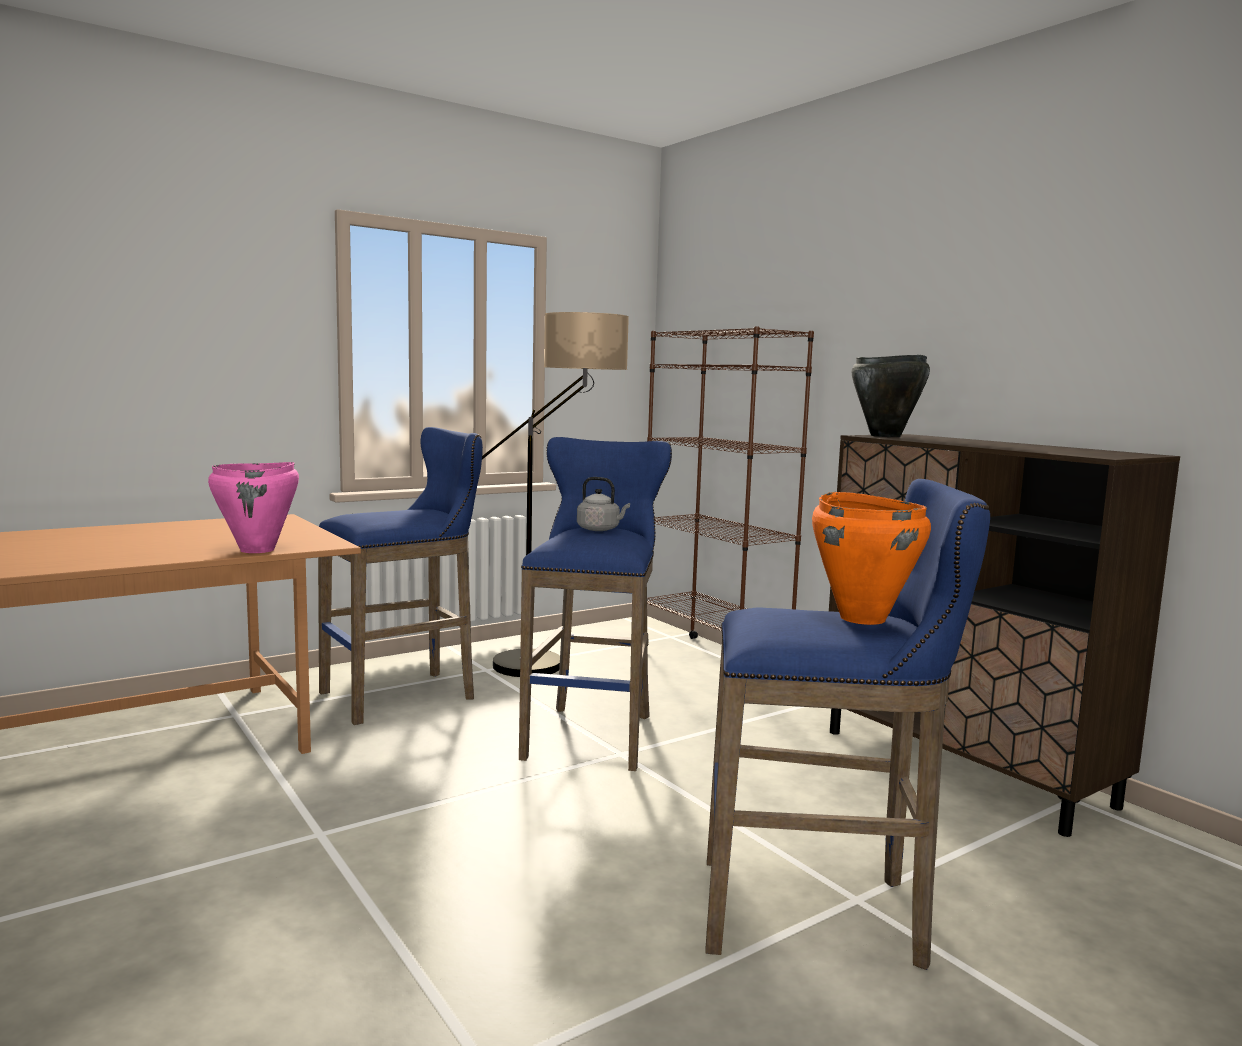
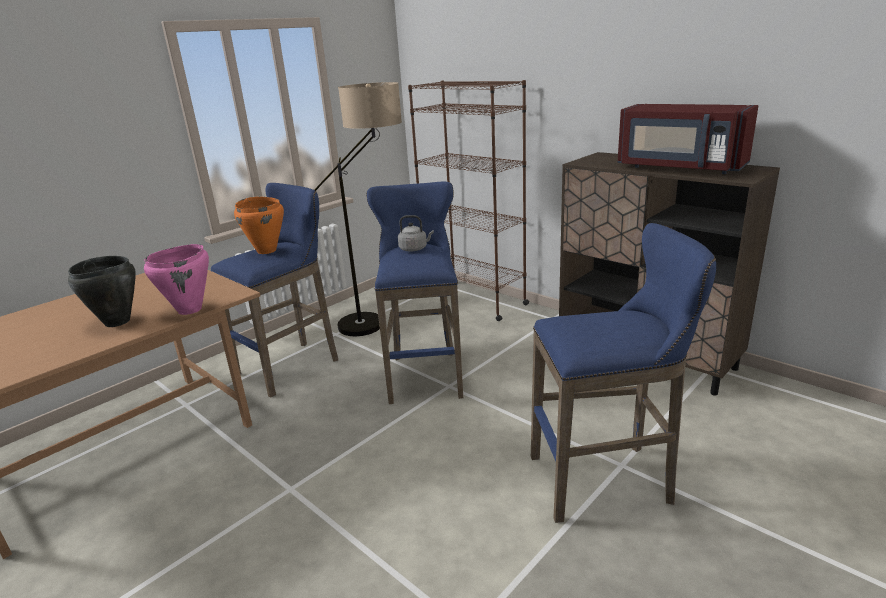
camera: 10 degrees left, 15 degrees up
(862, 618) = (629, 321): orange cooking pot -> orange cooking pot (267, 250)
(885, 436) = (590, 161): black cooking pot -> black cooking pot (117, 322)
(1015, 446) = (679, 168): none -> red microwave

